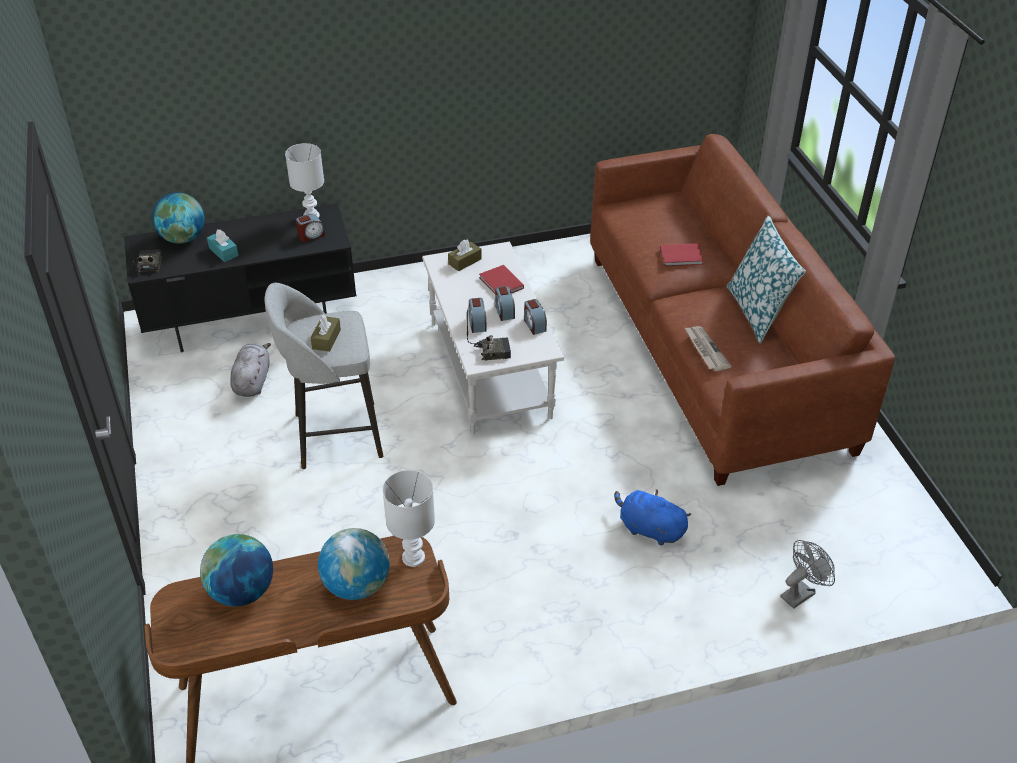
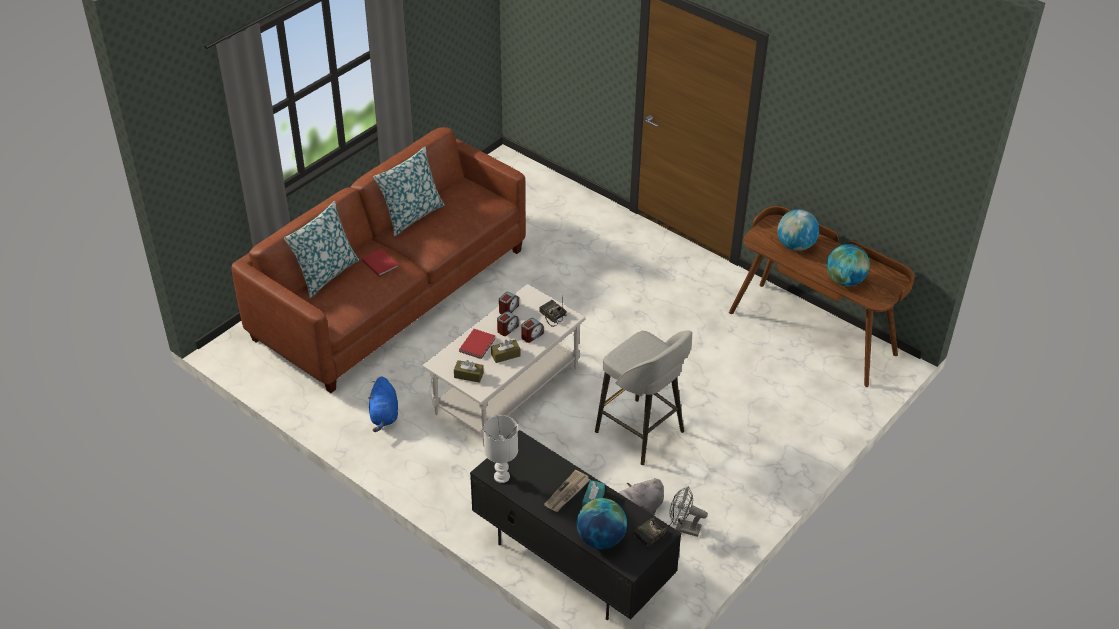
camera: 125 degrees left, 0 degrees up
(311, 235) = (526, 461): alarm clock -> none
(326, 339) = (648, 352): brown tissue box -> brown tissue box (505, 355)
(414, 558) = (759, 235): white table lamp -> none
(649, 529) = (580, 264): blue plush toy -> blue plush toy (384, 415)
(697, 222) = (326, 274): none -> pillow
(705, 350) = (471, 222): newspaper -> newspaper (567, 493)
(801, 592) = (570, 199): grey fan -> grey fan (683, 528)

